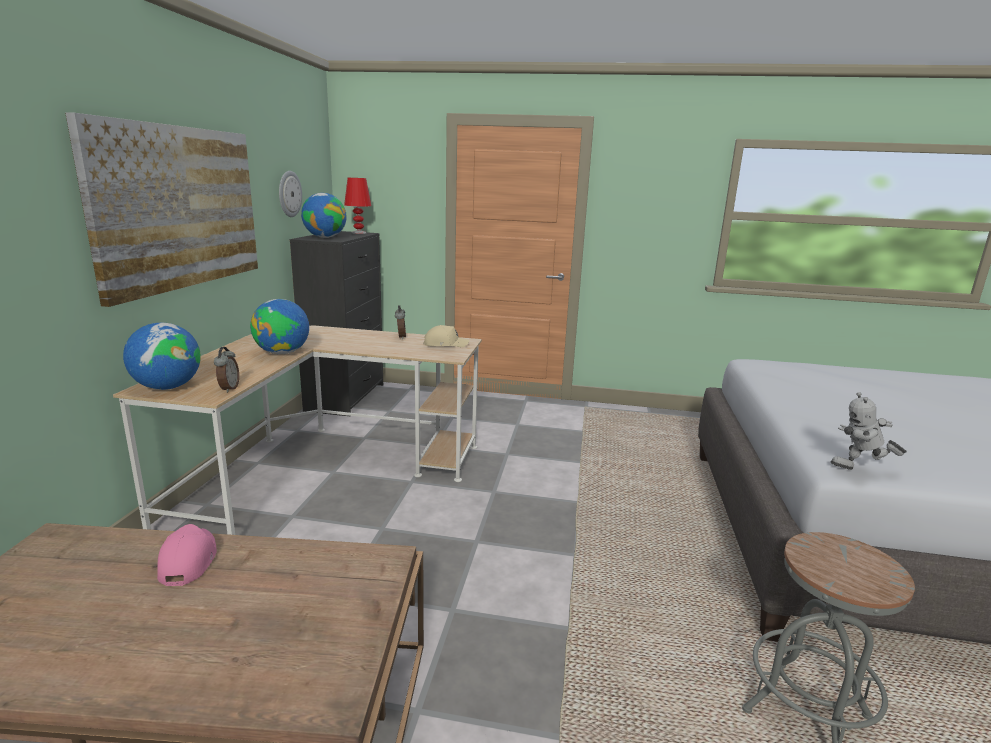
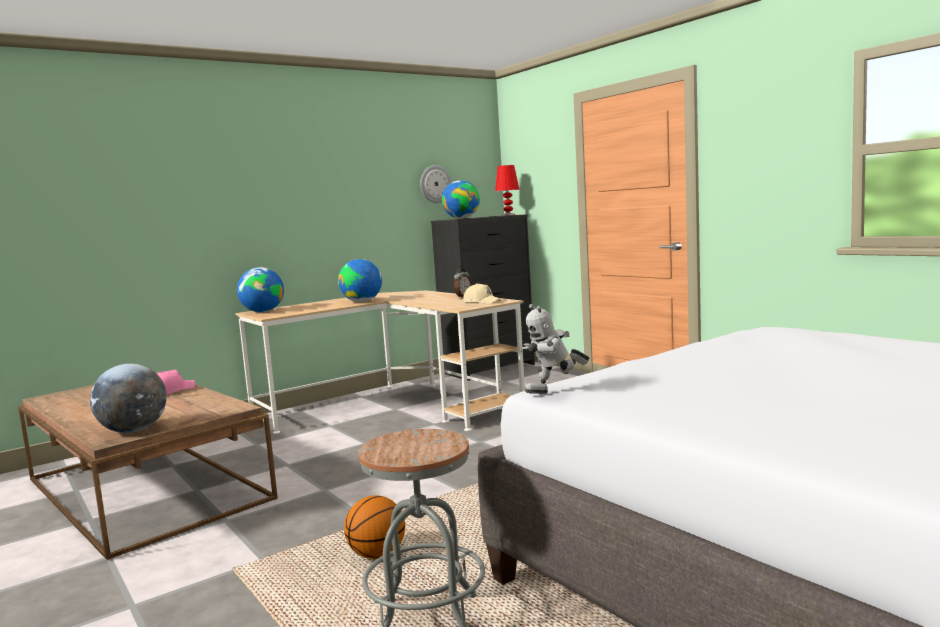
camera: 45 degrees right, 10 degrees down
(179, 207) = (309, 195): picture -> none
(228, 389) = (286, 314): alarm clock -> none
(330, 664) = (134, 431): none -> globe
(647, 665) = (377, 555): none -> basketball
(860, 471) = (555, 392): toy robot -> toy robot turned 75 degrees counterclockwise

